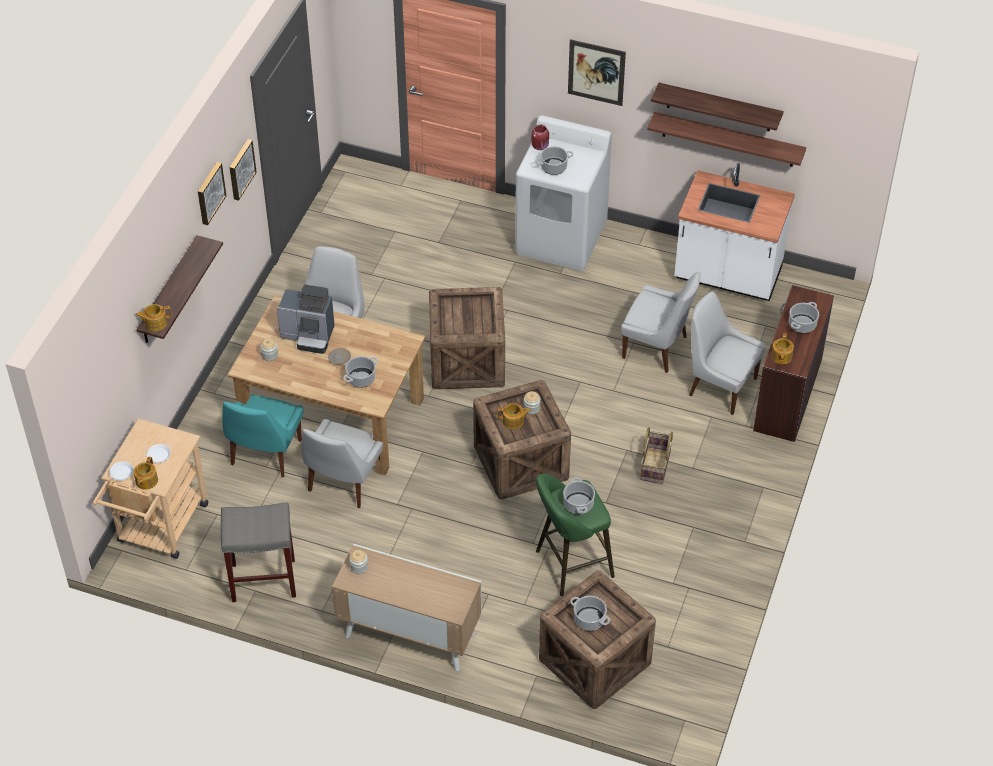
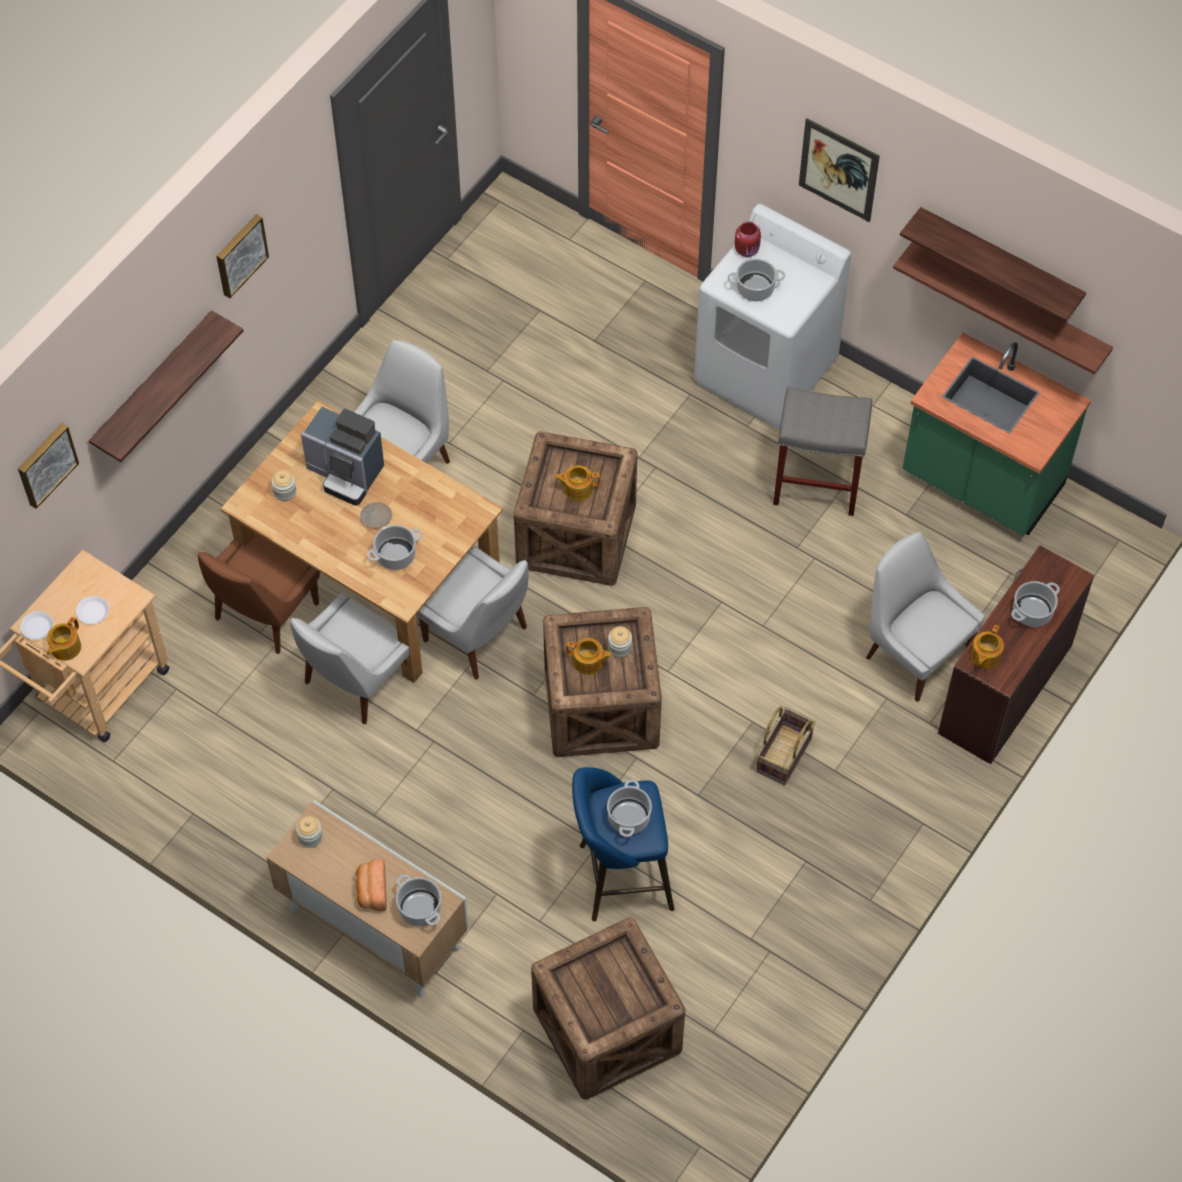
camera: 15 degrees right, 10 degrees up
(155, 323) = (116, 436): teapot -> teapot (577, 488)
(240, 169) = (302, 217): picture -> picture (45, 464)
(262, 580) = (206, 801): grey stool -> grey stool (815, 485)
(265, 454) = (264, 614): turquoise chair -> brown chair
(414, 591) = (371, 891): none -> bread
(570, 565) = (619, 878): green stool -> blue stool
(589, 619) = (595, 987): cooking pot -> cooking pot (419, 908)
(657, 348) = (845, 574): white chair -> white chair (478, 636)
(727, 276) = (981, 483): white counter -> green counter

